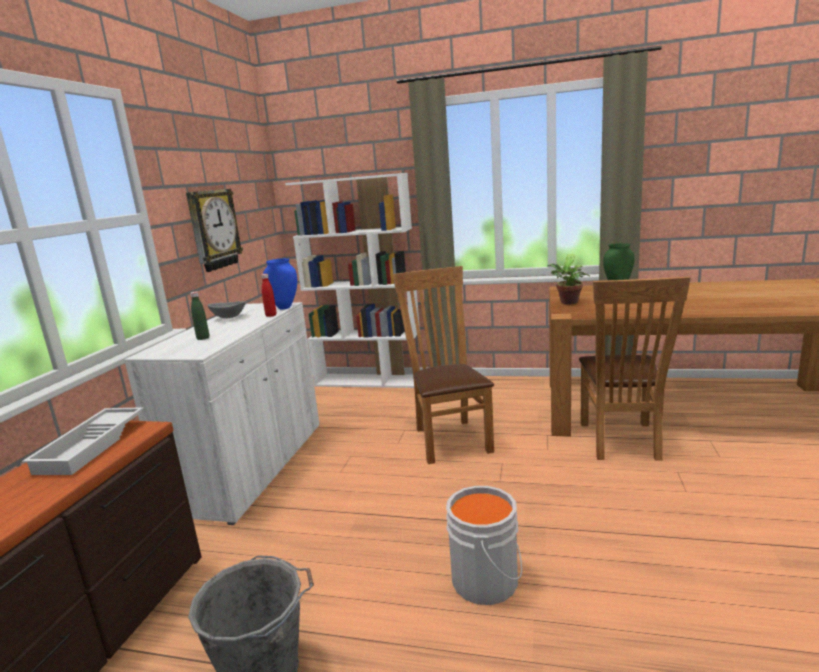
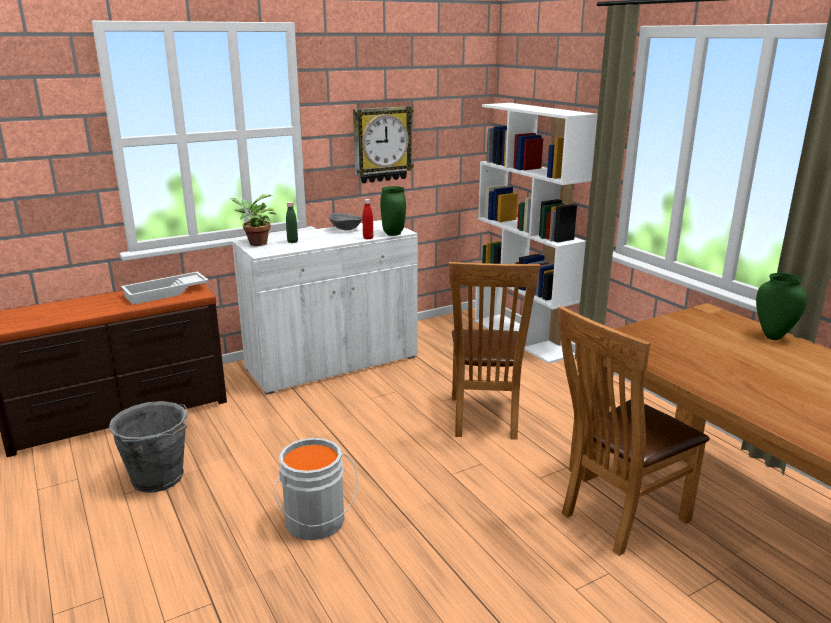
camera: 45 degrees right, 5 degrees up
(285, 307) = (394, 234): blue vase -> green vase
(449, 438) = (485, 420): brown chair -> brown chair turned 150 degrees clockwise
(568, 303) = (655, 329): potted plant -> potted plant (255, 243)

